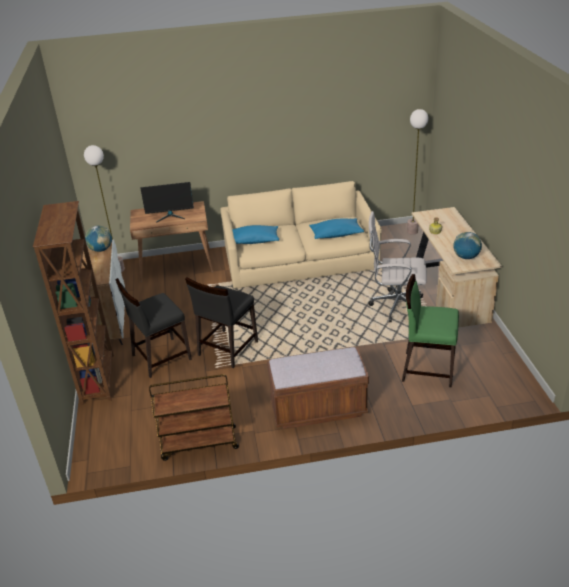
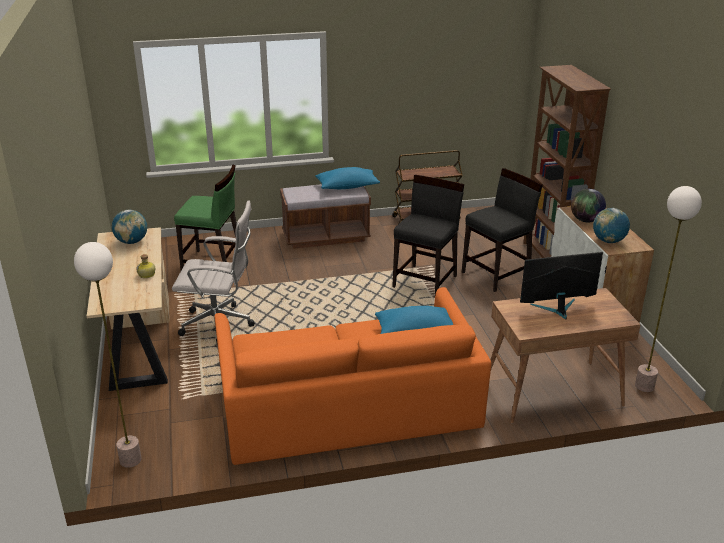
camera: 175 degrees right, 5 degrees down
(100, 268) = (586, 220): none -> globe
(300, 258) = (346, 402): beige sofa -> orange sofa
(336, 235) = (284, 342): blue pillow -> blue pillow (347, 187)

